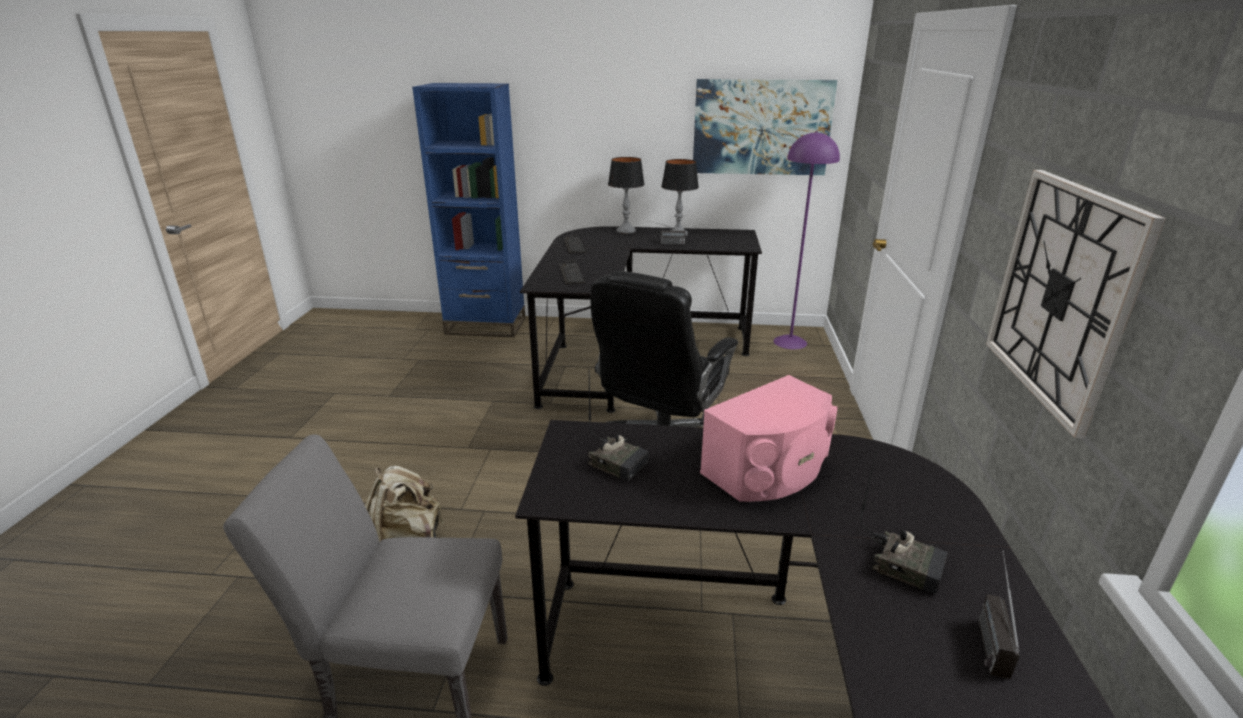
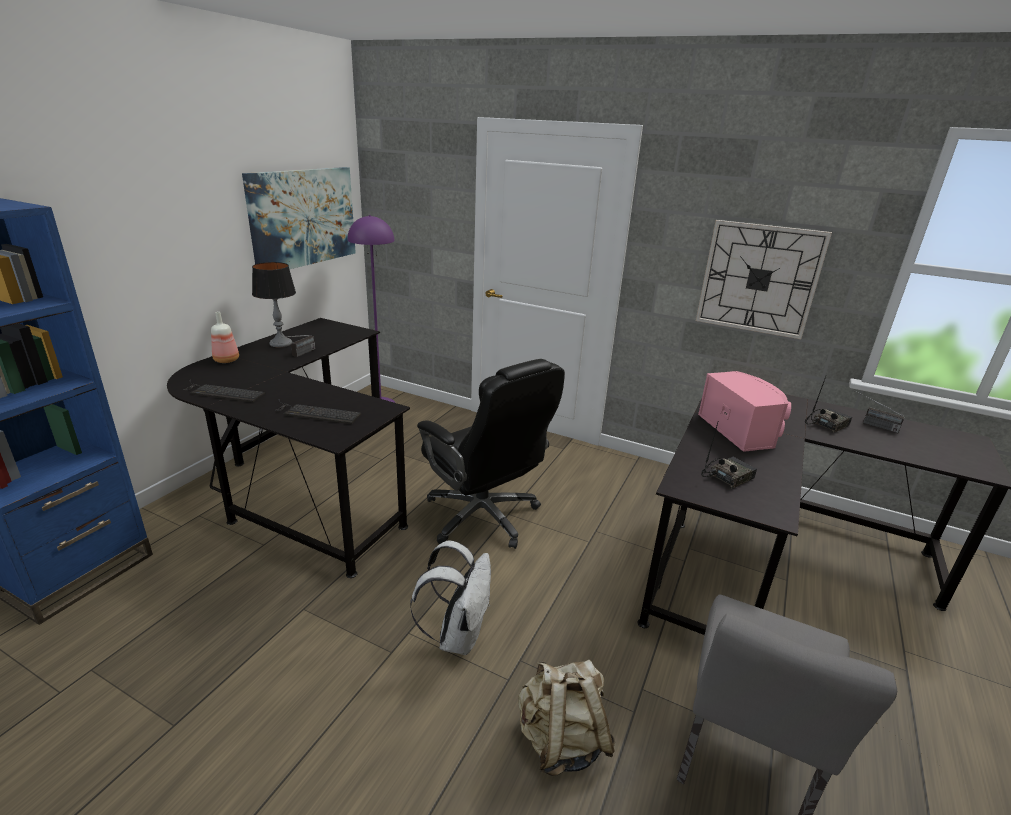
camera: 70 degrees left, 0 degrees up
(497, 472) = (458, 635): none -> white backpack
(626, 231) = (226, 360): table lamp -> bottle

